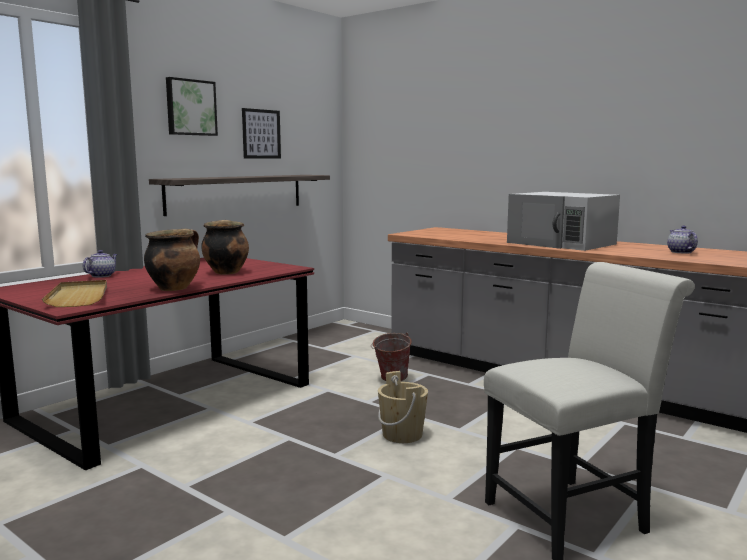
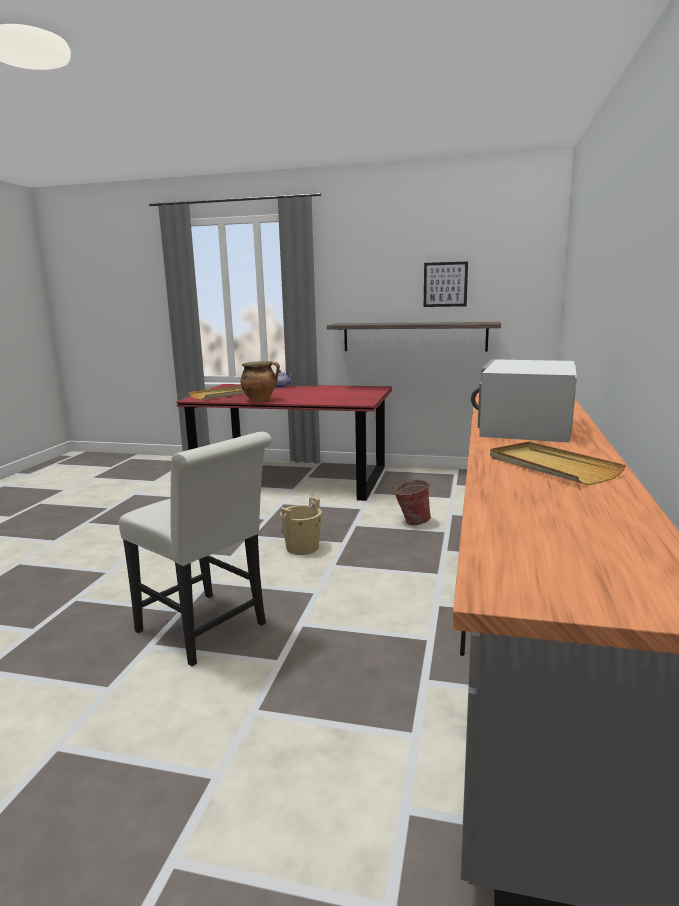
camera: 65 degrees right, 5 degrees up
(190, 107) = (372, 267): picture -> none
(226, 272) = (324, 397): cooking pot -> none
(680, 252) = (551, 467): teapot -> beige tray

